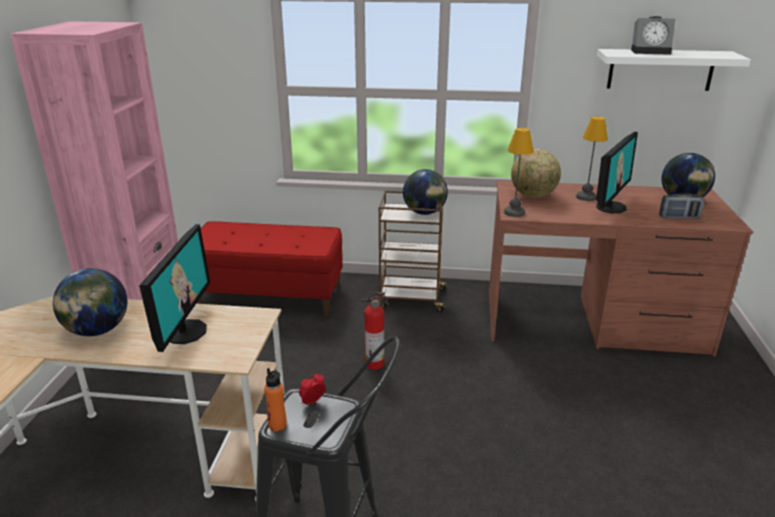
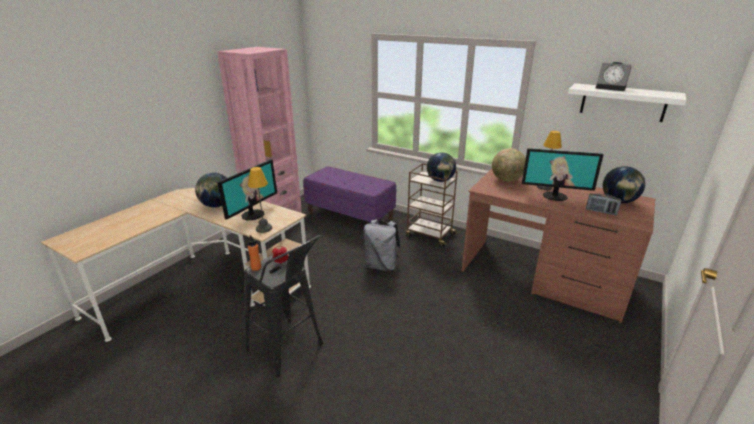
camera: 25 degrees right, 0 degrees up
(270, 296) = (350, 216): red bench -> purple bench
(376, 363) = (381, 265): fire extinguisher -> grey backpack
(514, 213) = (481, 188): table lamp -> table lamp (263, 229)
(610, 207) = (555, 196): monitor -> monitor turned 45 degrees clockwise

